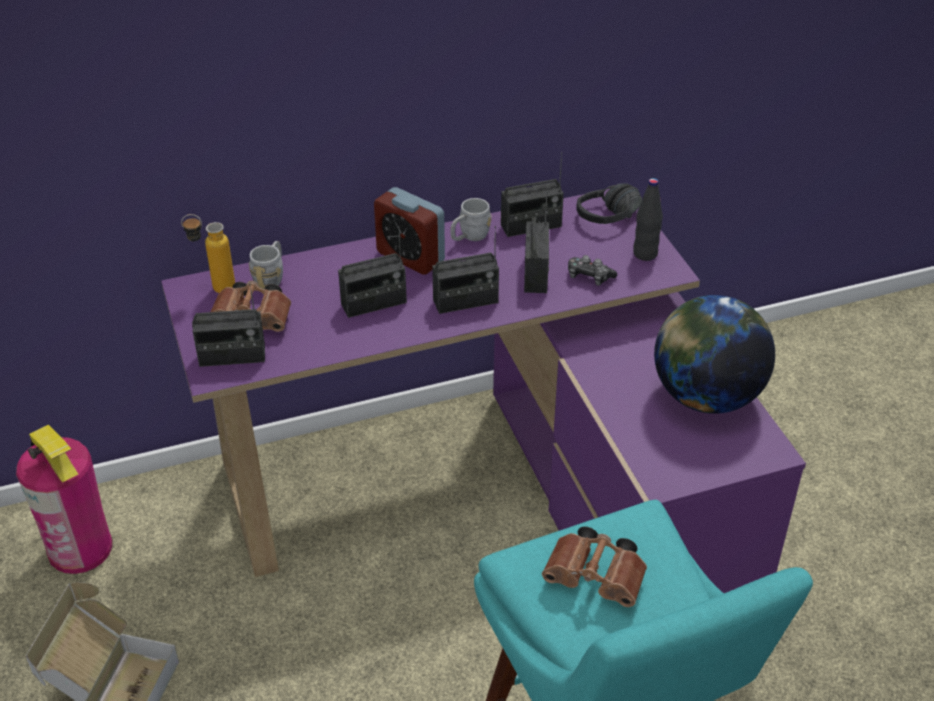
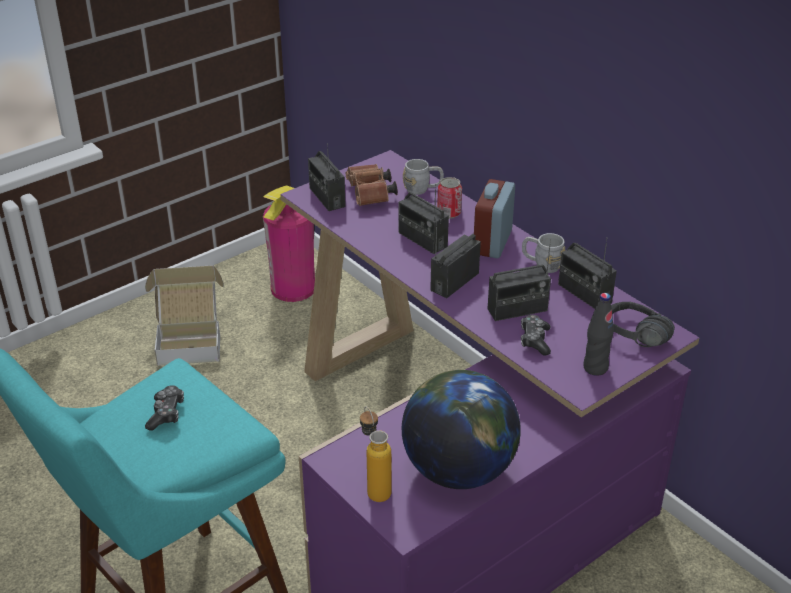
camera: 70 degrees right, 5 degrees down
(214, 288) = (395, 171): bottle -> bottle (375, 487)
(334, 271) = (449, 213): none -> can
(465, 301) = (454, 281): radio -> radio turned 75 degrees clockwise
(598, 579) = (166, 413): brown binoculars -> game controller

